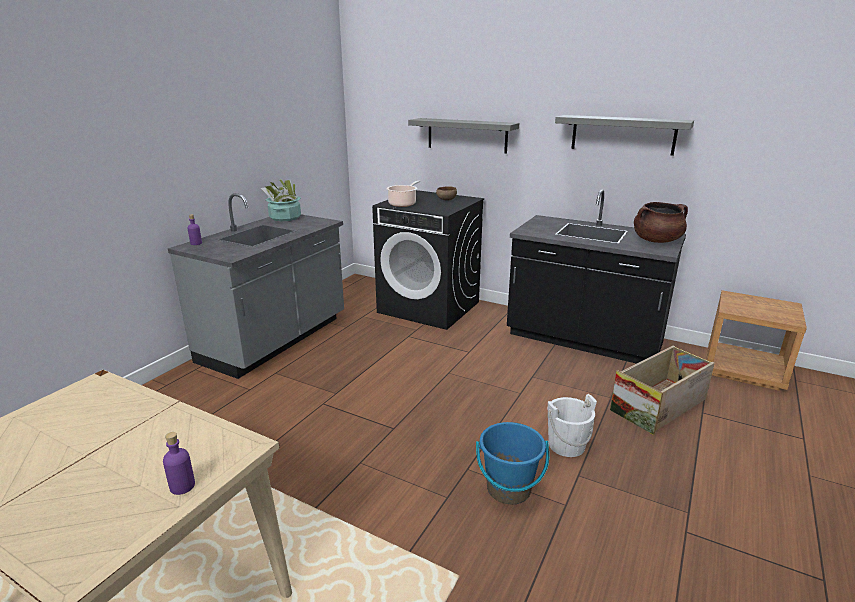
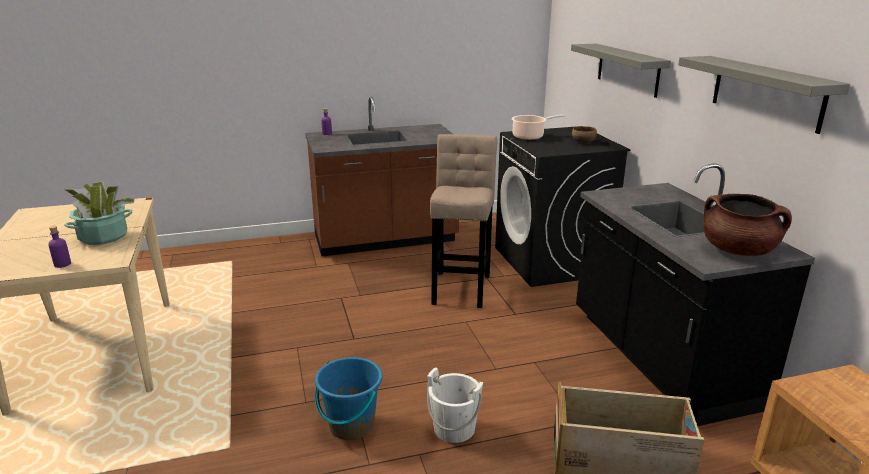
camera: 45 degrees right, 0 degrees up
(276, 340) = (385, 240): grey counter -> brown counter
(285, 217) = (427, 128): potted plant -> potted plant (103, 237)
(402, 350) = (461, 287): none -> beige stool

